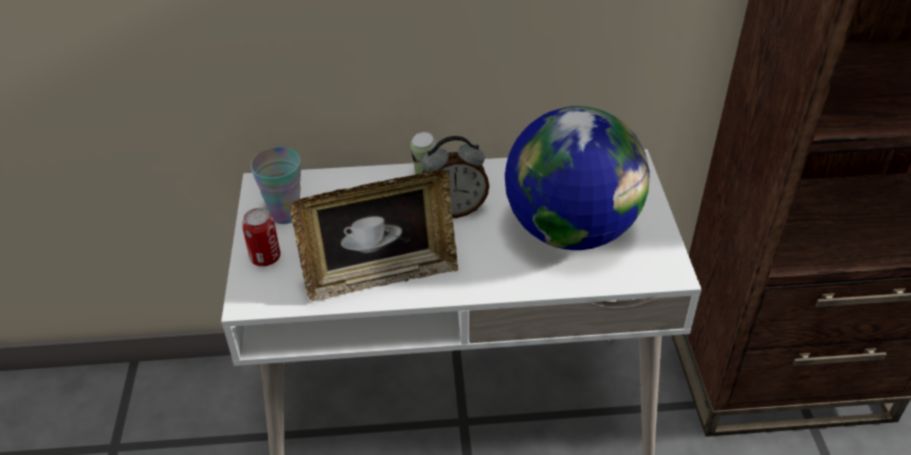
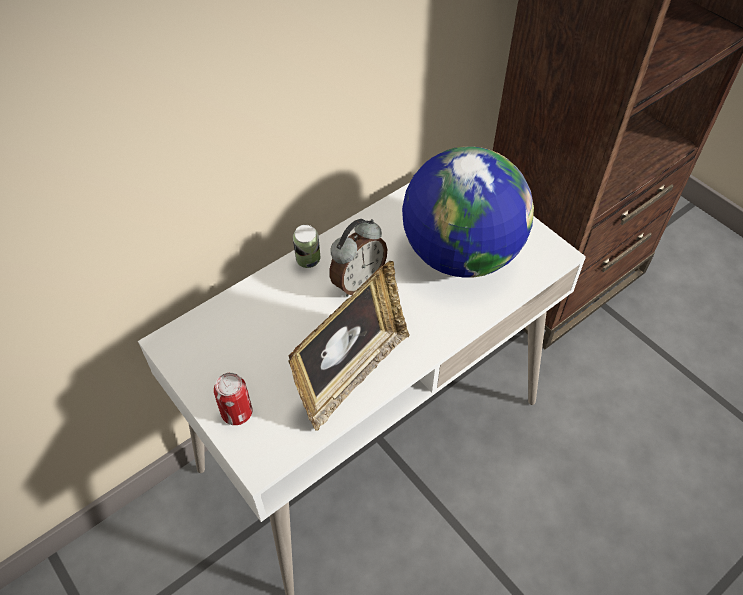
camera: 35 degrees left, 10 degrees up
(285, 214) = (216, 361): cup -> none

